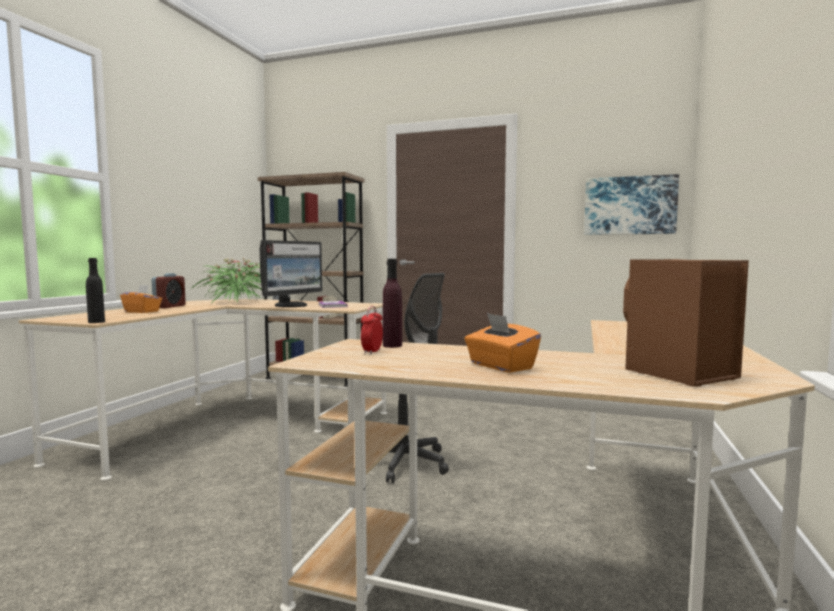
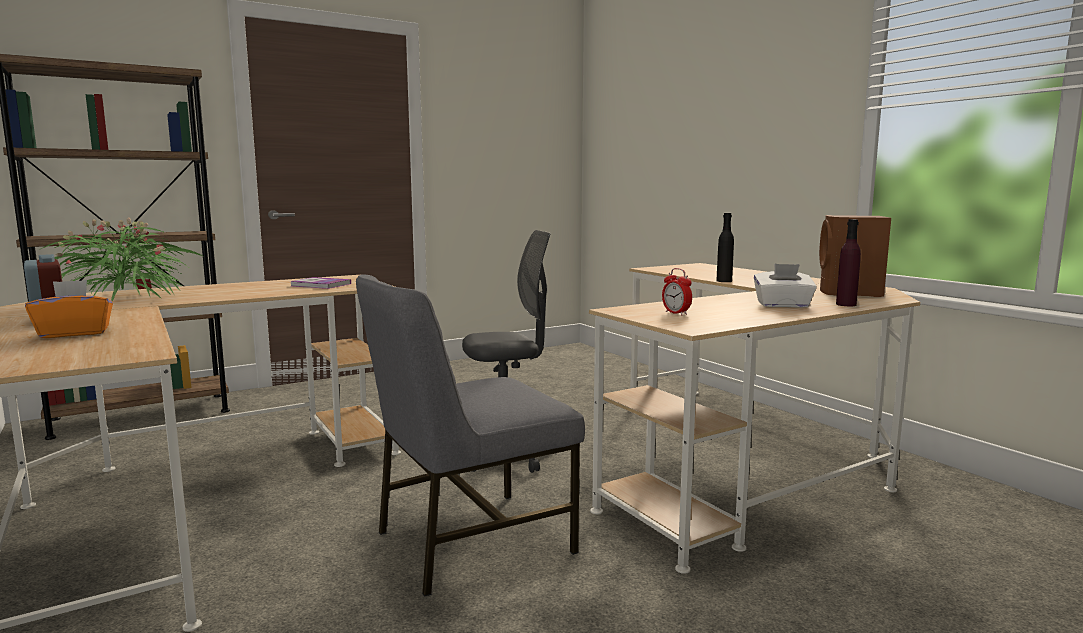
camera: 50 degrees left, 5 degrees up
(96, 322) = (144, 355): black bottle -> black bottle (724, 281)
(255, 504) = (470, 541): none -> grey chair
(292, 305) = (262, 291): monitor -> none
(392, 345) = (656, 307): purple bottle -> purple bottle (846, 304)
(500, 366) = (783, 305): orange tissue box -> white tissue box
(629, 205) = (534, 148): picture -> none

